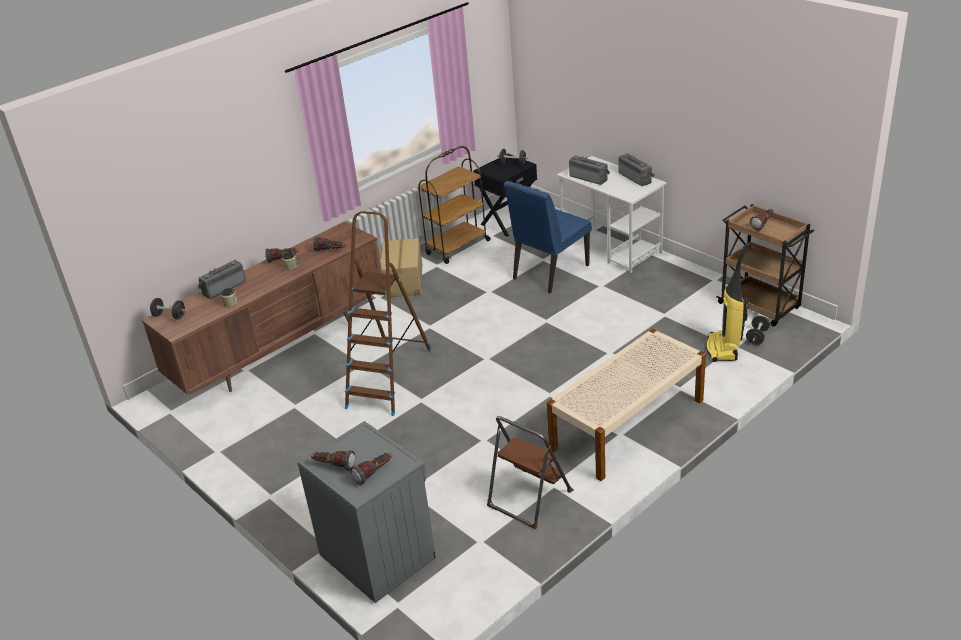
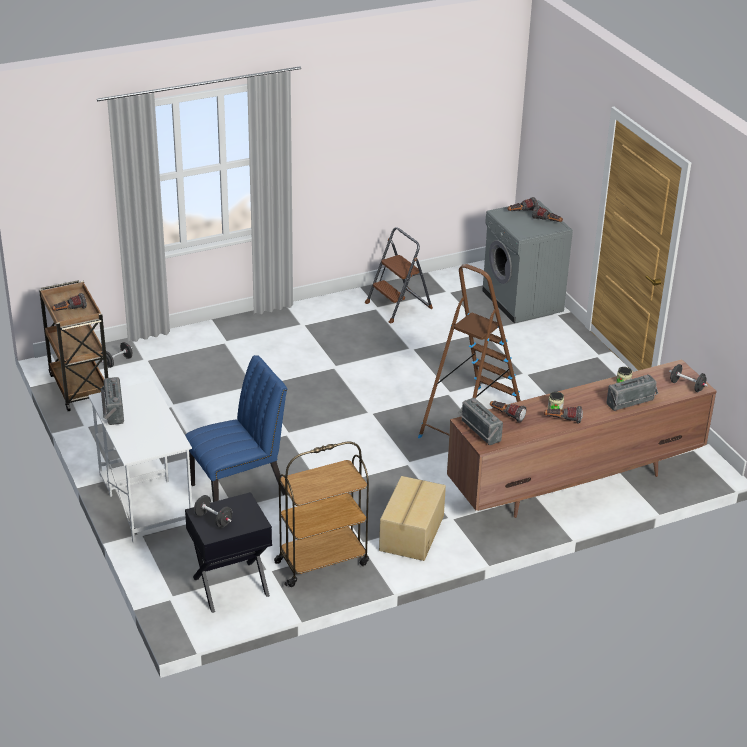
camera: 165 degrees left, 0 degrees up
(589, 177) = (160, 428): radio -> radio (478, 432)
(628, 425) = (290, 329): beige bench -> none
(723, 349) = (156, 360): vacuum cleaner -> none

